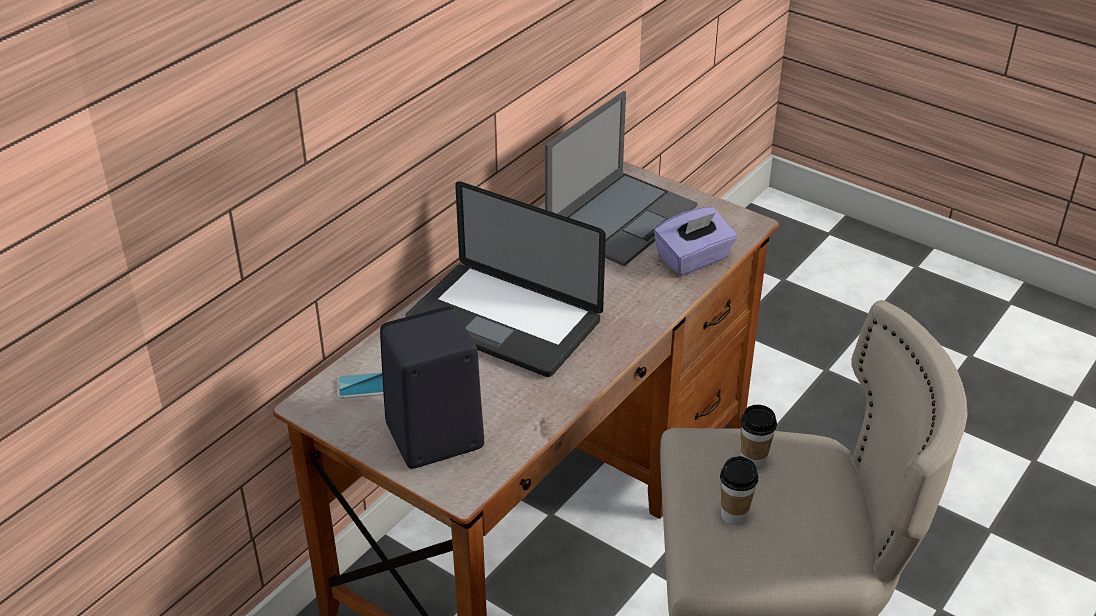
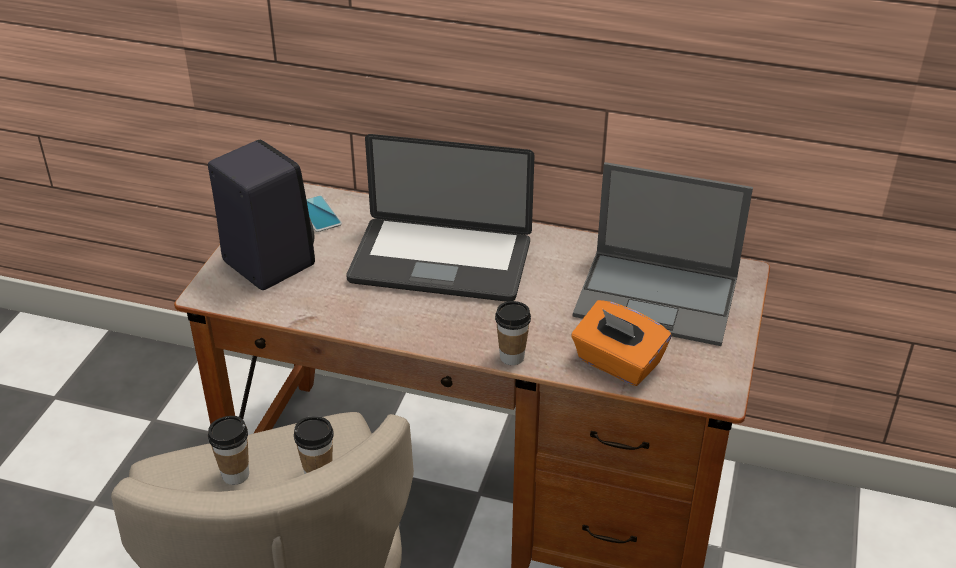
camera: 70 degrees right, 0 degrees up
(504, 321) = (440, 262): laptop -> laptop turned 90 degrees counterclockwise
(660, 311) = (512, 357): none -> cup
(693, 260) = (617, 363): purple tissue box -> orange tissue box

